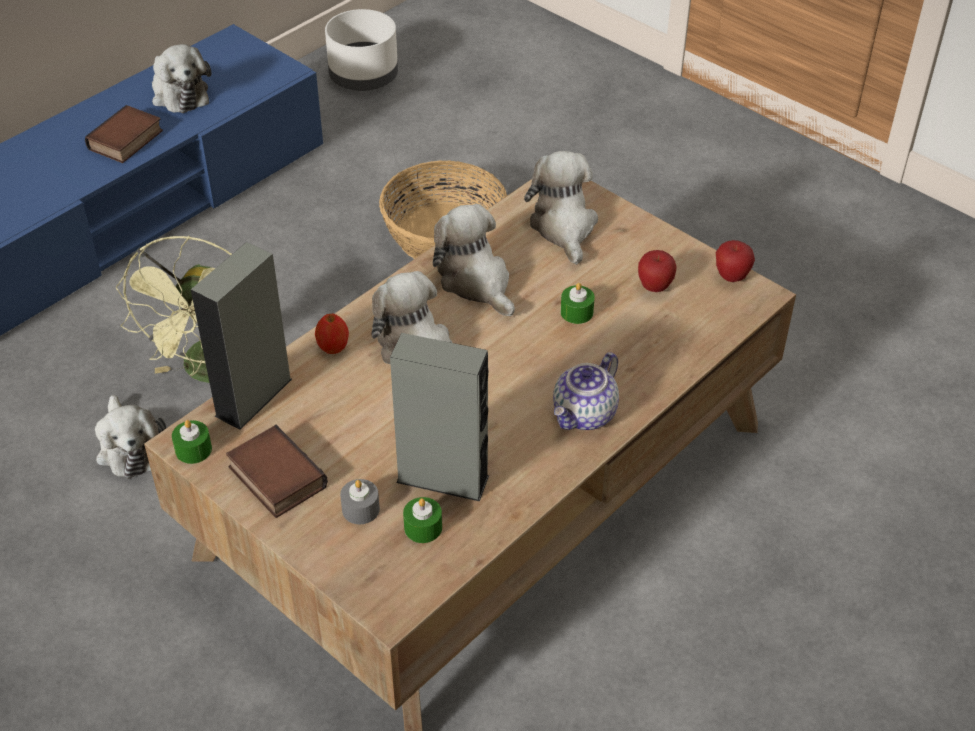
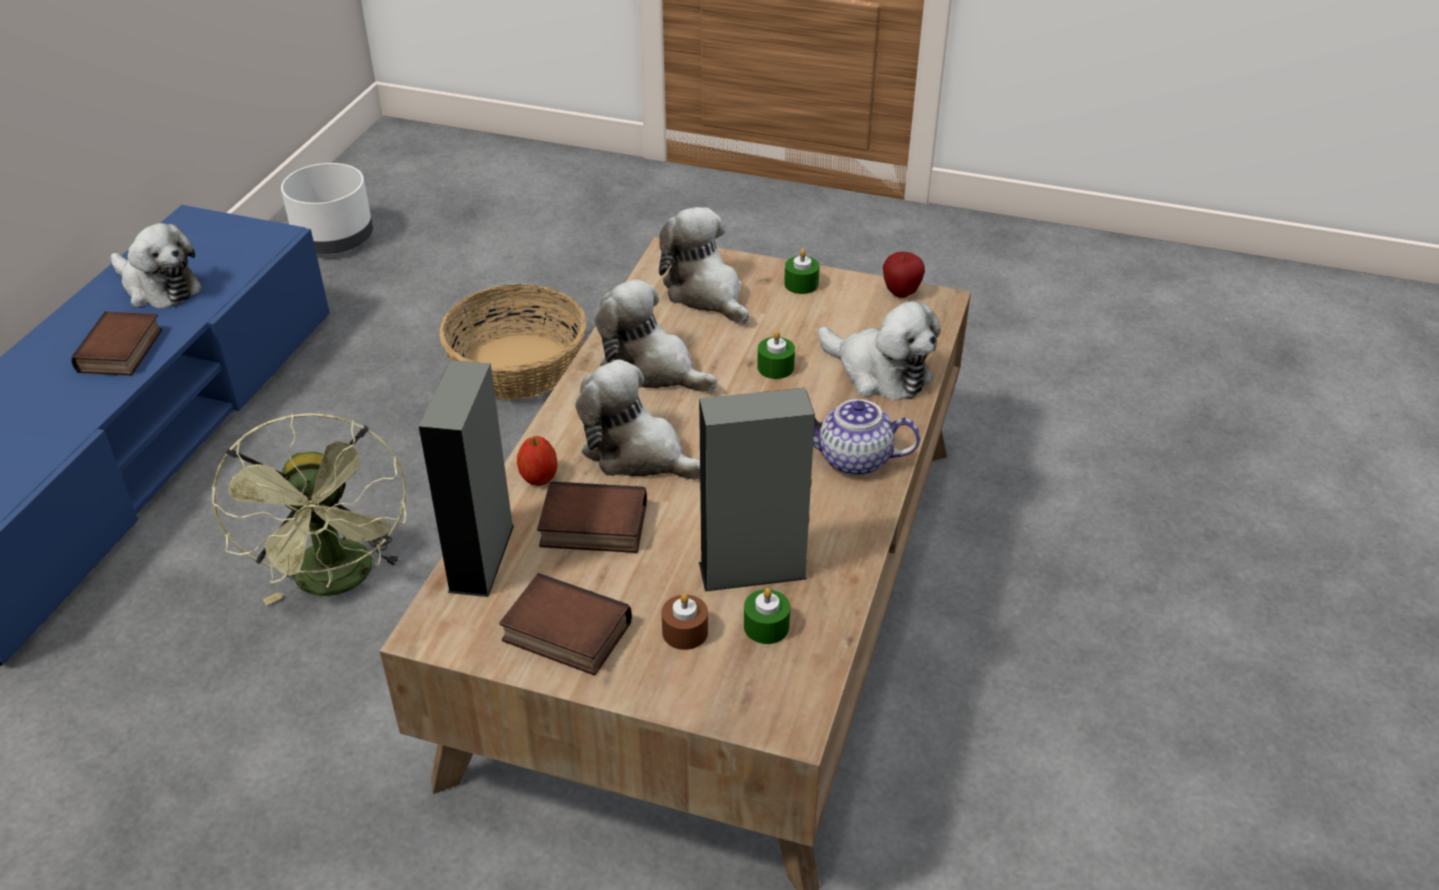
camera: 25 degrees left, 5 degrees down
(129, 447) = (281, 696): plush toy -> plush toy (879, 373)
(193, 449) = (446, 636): green candle -> green candle (801, 284)
(346, 401) = (591, 527): none -> book
(360, 509) = (685, 632): grey candle -> brown candle
(585, 415) = (854, 460): teapot -> teapot turned 90 degrees clockwise
(654, 287) = (835, 322): apple -> none

